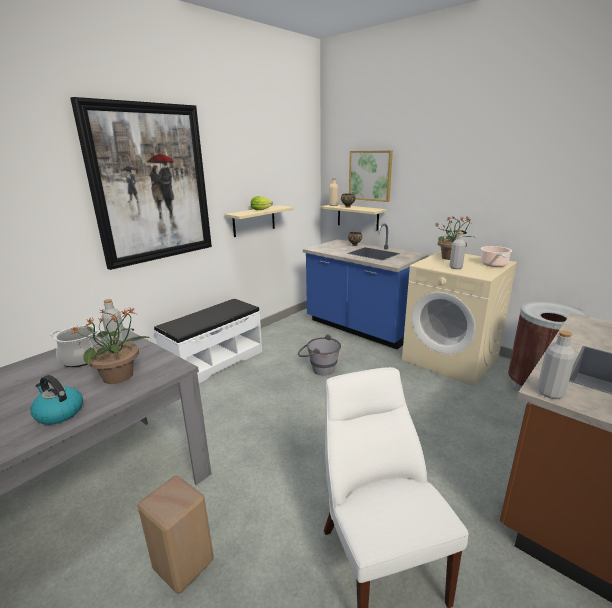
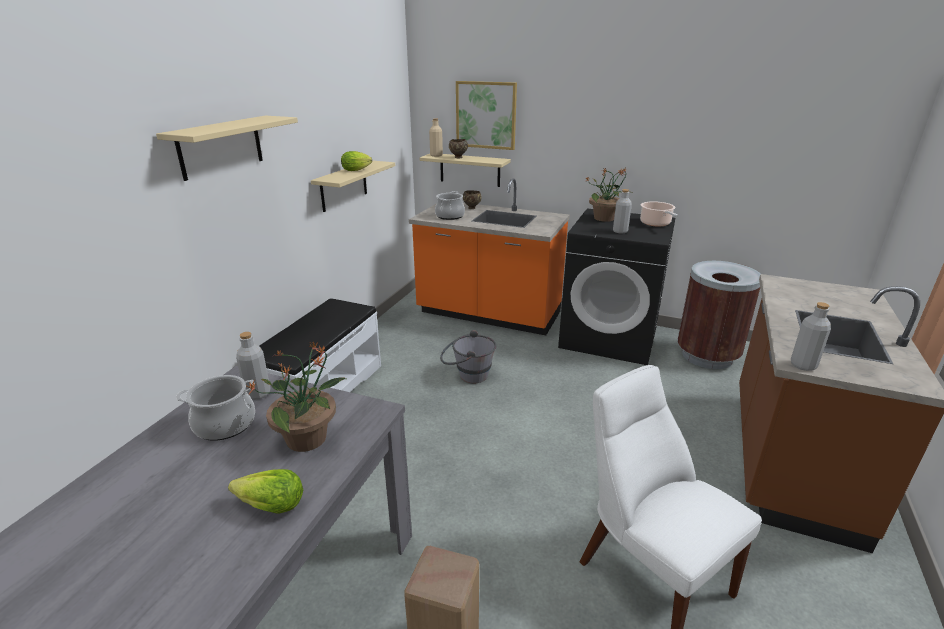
camera: 20 degrees left, 5 degrees up
(59, 413) = (270, 506): kettle -> lettuce
(151, 184) = (221, 147): picture -> beige shelf
(333, 249) = (450, 216): none -> cooking pot
(360, 328) = (488, 314): blue counter -> orange counter
(451, 359) = (609, 337): beige washing machine -> black washing machine

